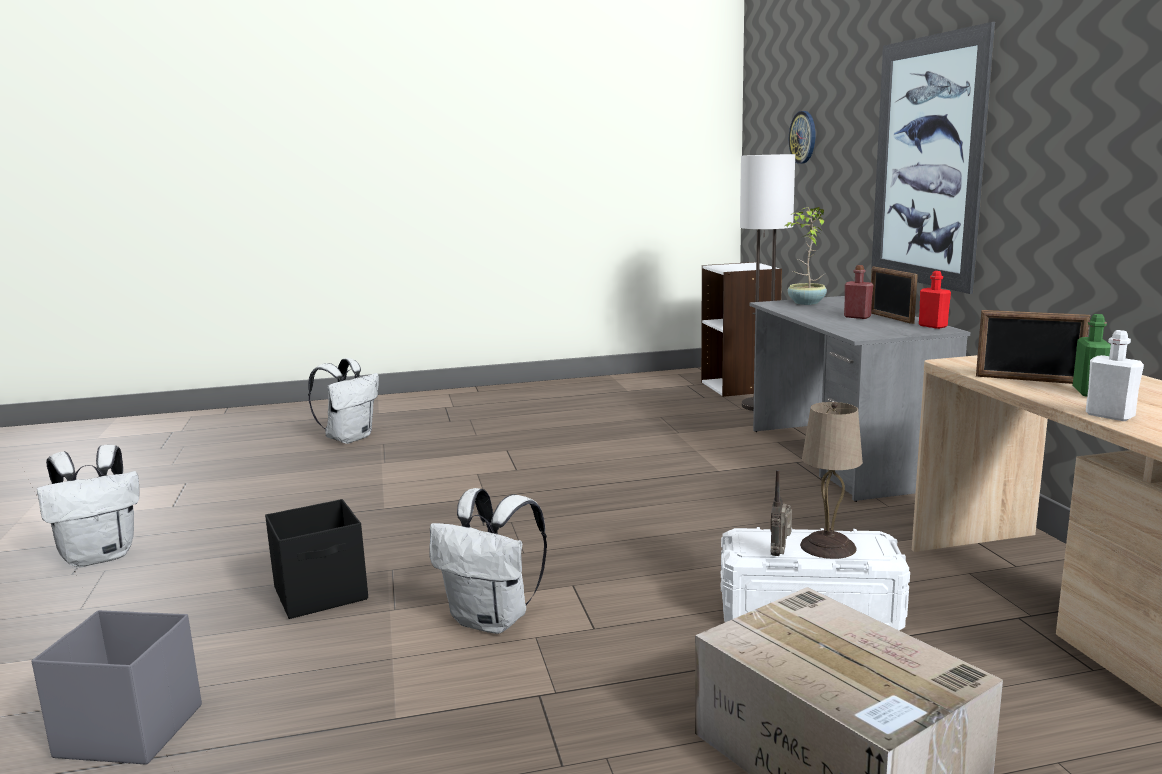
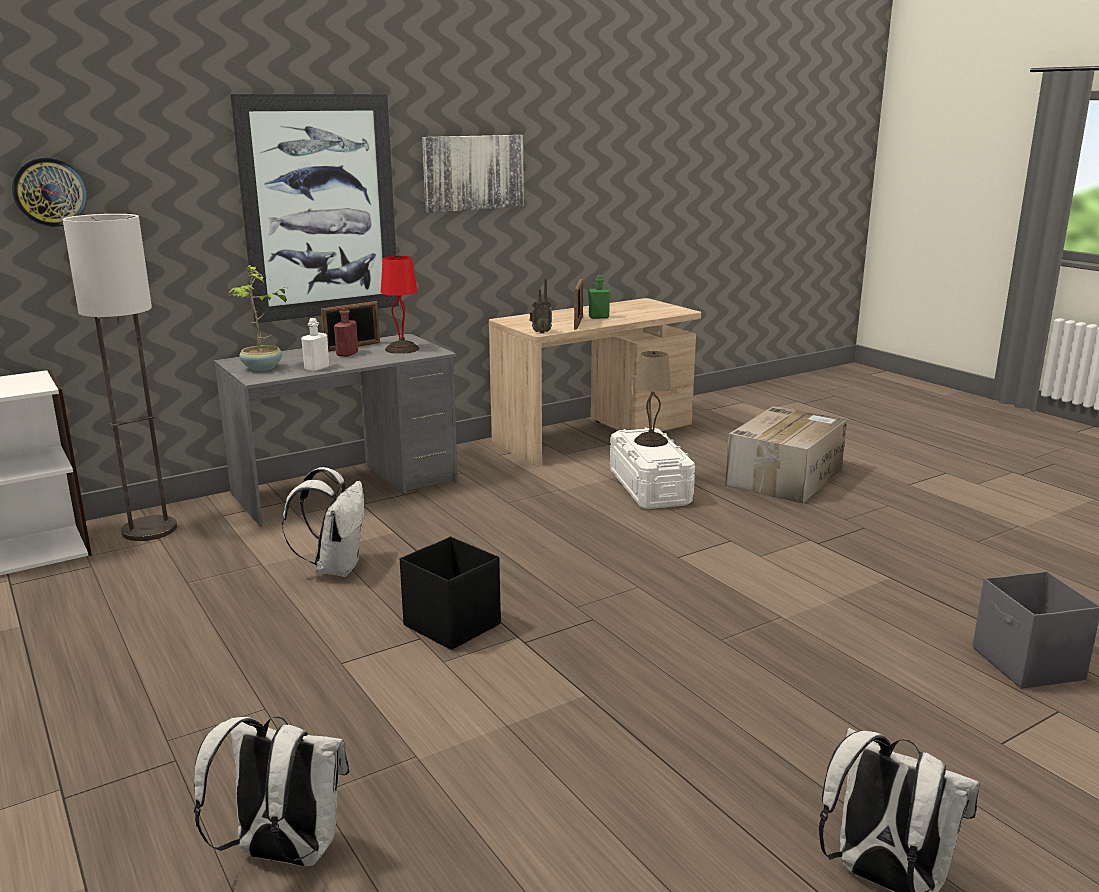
camera: 110 degrees left, 5 degrees up
(322, 594) = (794, 659): black storage box -> black storage box (451, 624)
(493, 620) = (755, 574): white backpack -> white backpack (335, 568)
(780, 554) = (672, 450): radio -> radio (540, 332)
(877, 328) = (401, 349): none -> red table lamp
(933, 326) = (390, 339): red bottle -> none
(1076, 123) = (473, 172): none -> picture
(1109, 416) = (643, 317): white bottle -> white bottle (317, 368)

